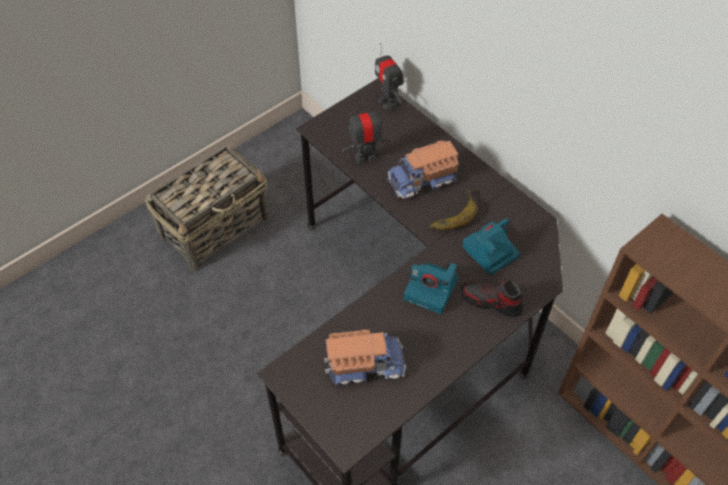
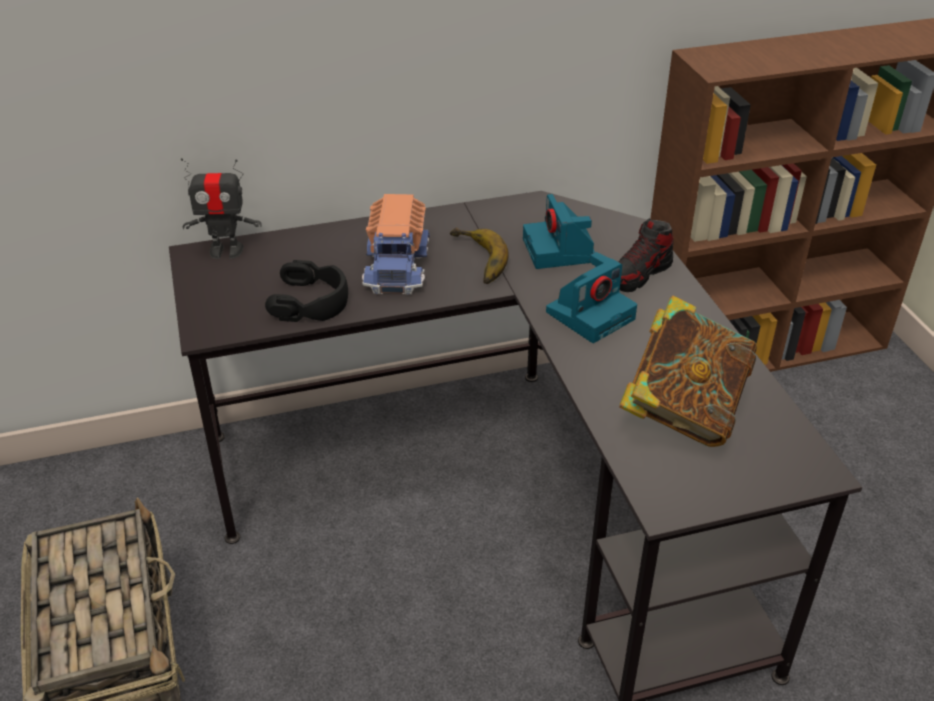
camera: 65 degrees left, 15 degrees down
(365, 157) = (311, 301): toy robot -> black headphones
(365, 363) = (683, 411): toy truck -> book

